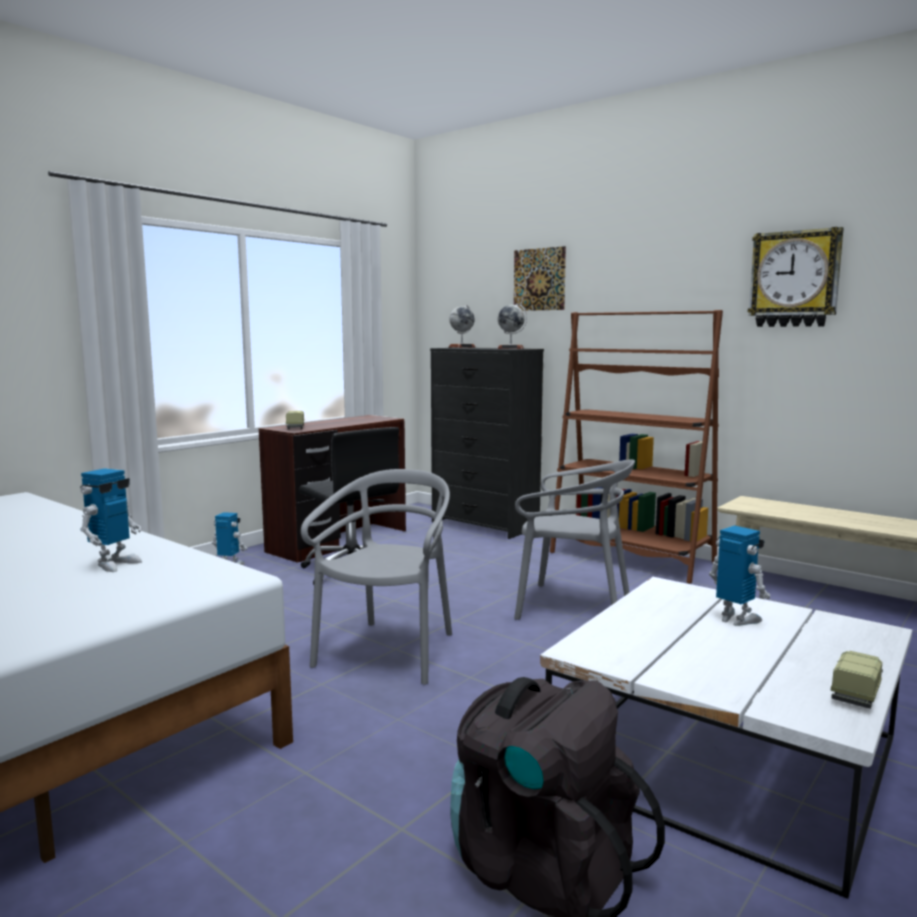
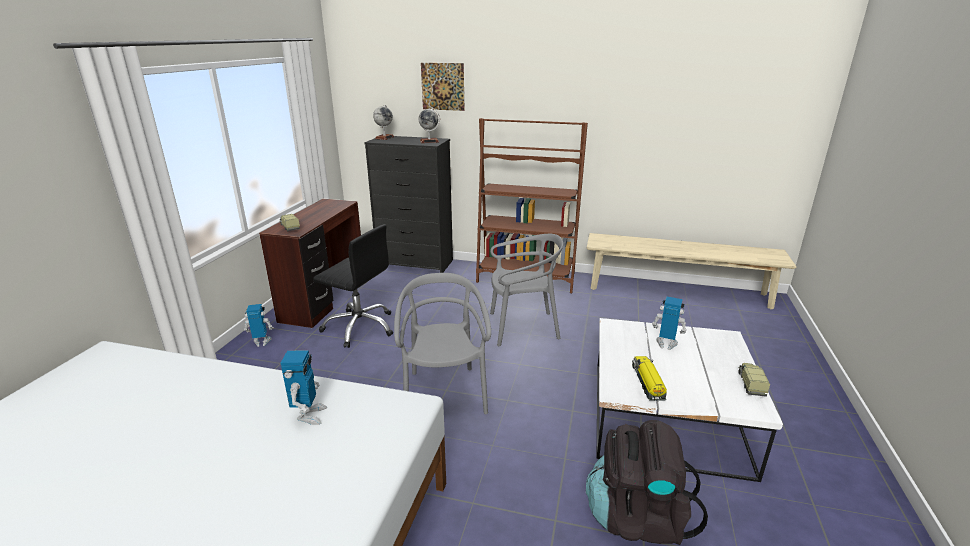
camera: 25 degrees left, 15 degrees up
(648, 652) = (648, 383): none -> toy truck
(794, 279) = (625, 99): wall clock -> none

